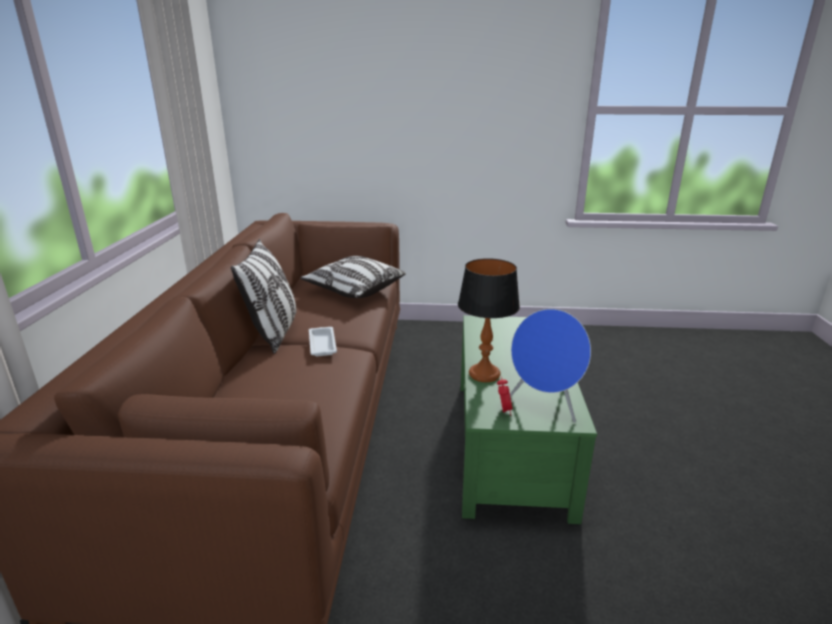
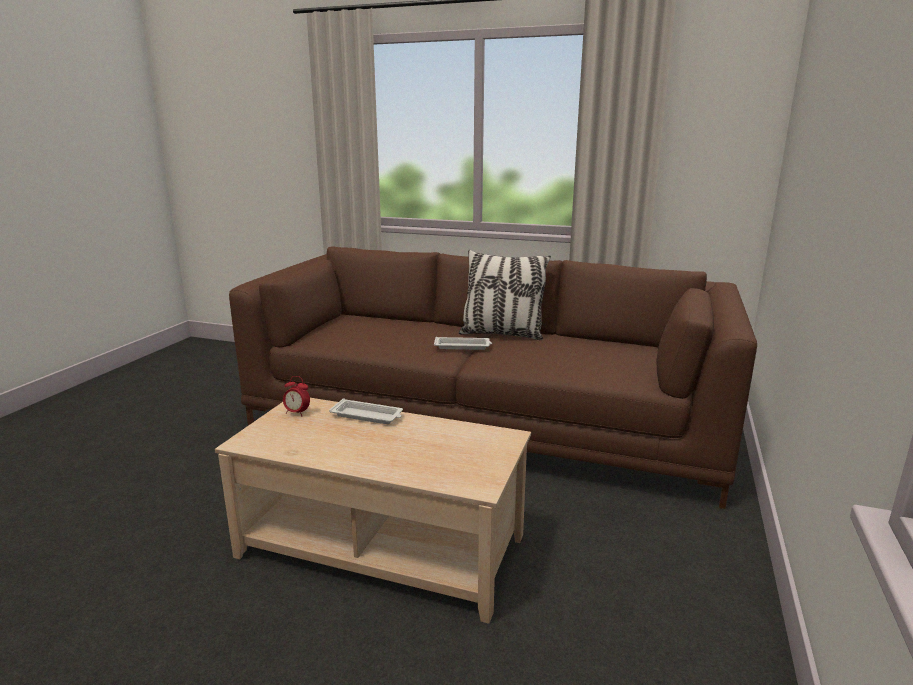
camera: 105 degrees right, 5 degrees down
(354, 290) = (605, 366): pillow -> none
(484, 374) = (368, 416): table lamp -> white tray
(508, 444) = (383, 545): green coffee table -> beige coffee table
(545, 405) = (283, 434): blue speaker -> none

